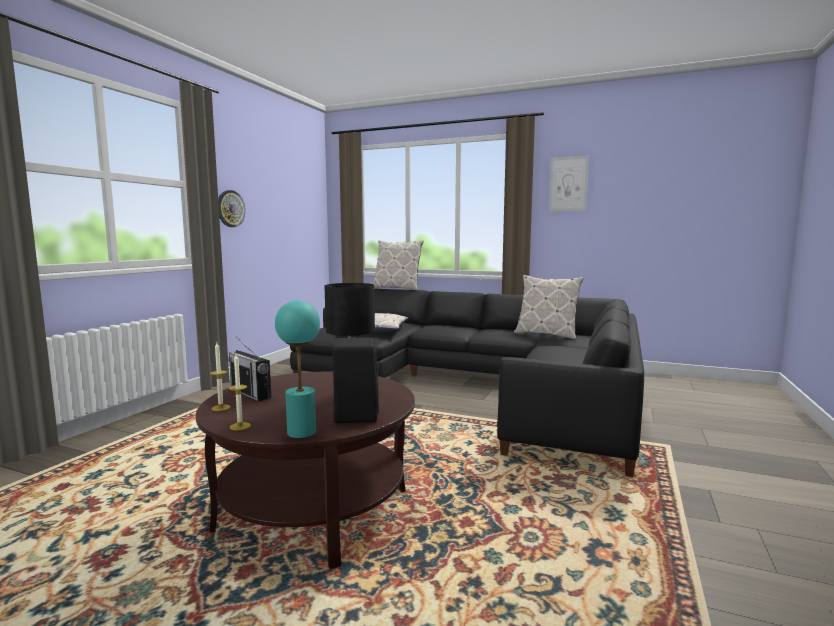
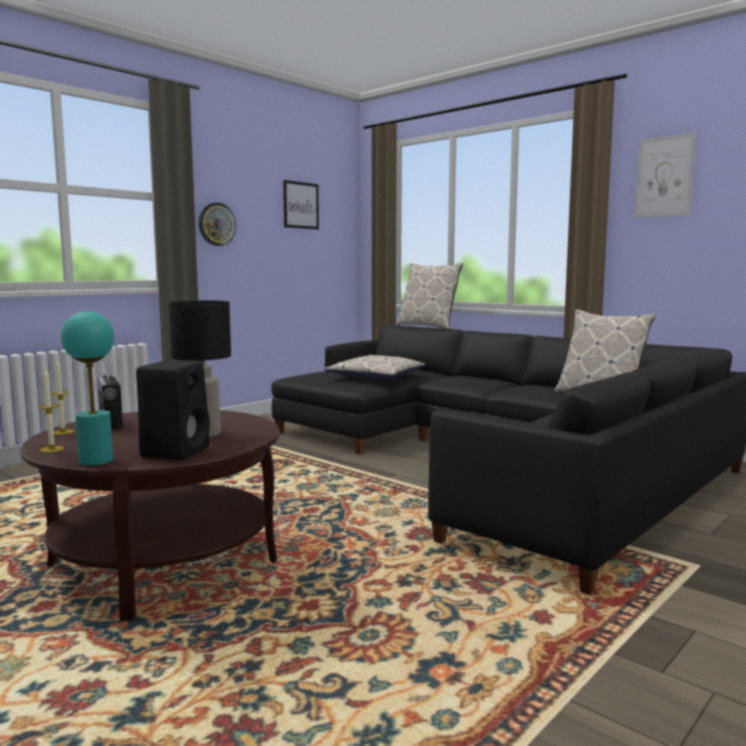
camera: 20 degrees right, 0 degrees up
(288, 193) = (301, 205): none -> picture

